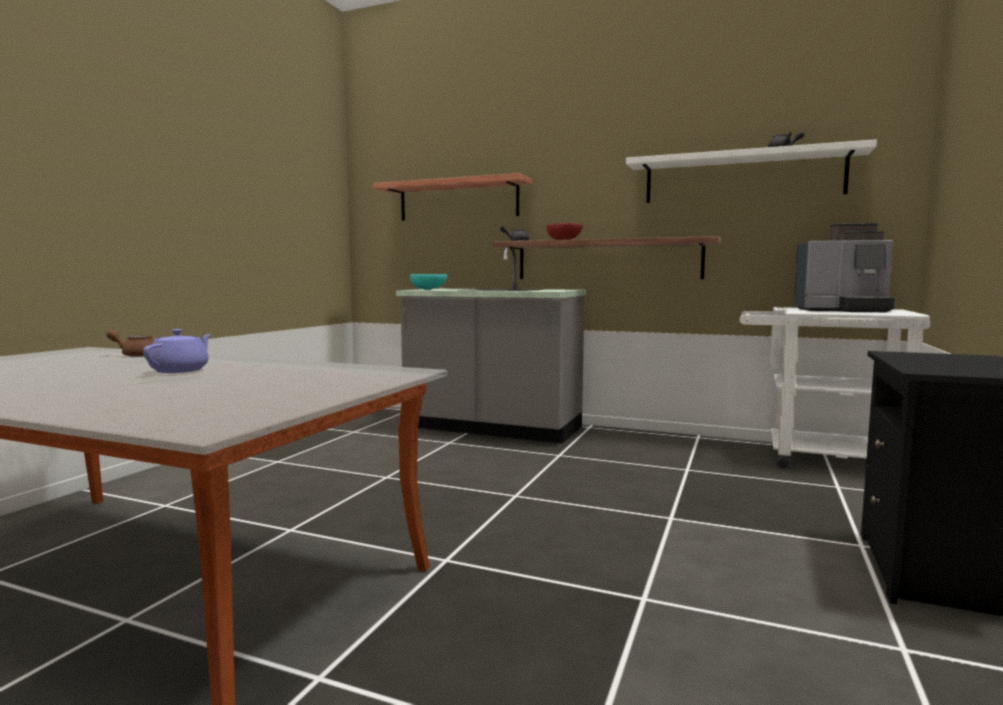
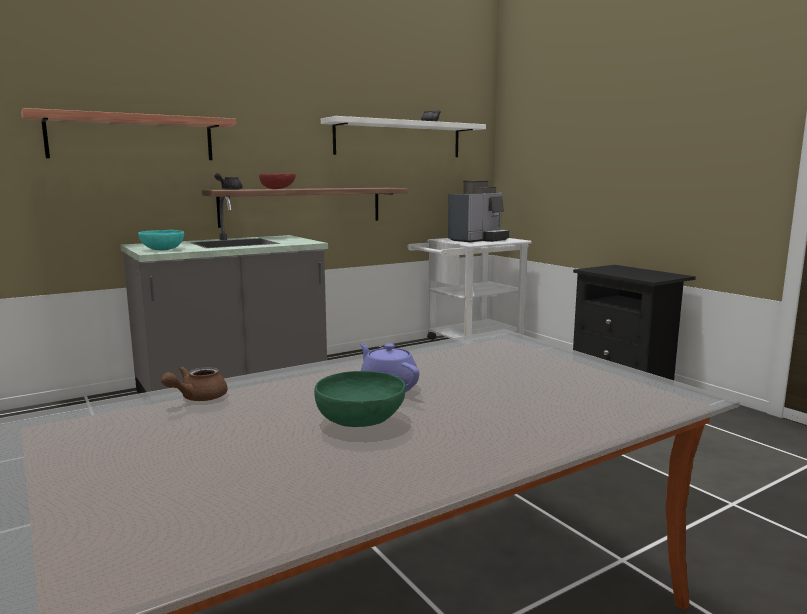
camera: 55 degrees left, 5 degrees up
(89, 375) = (361, 420): none -> green bowl

